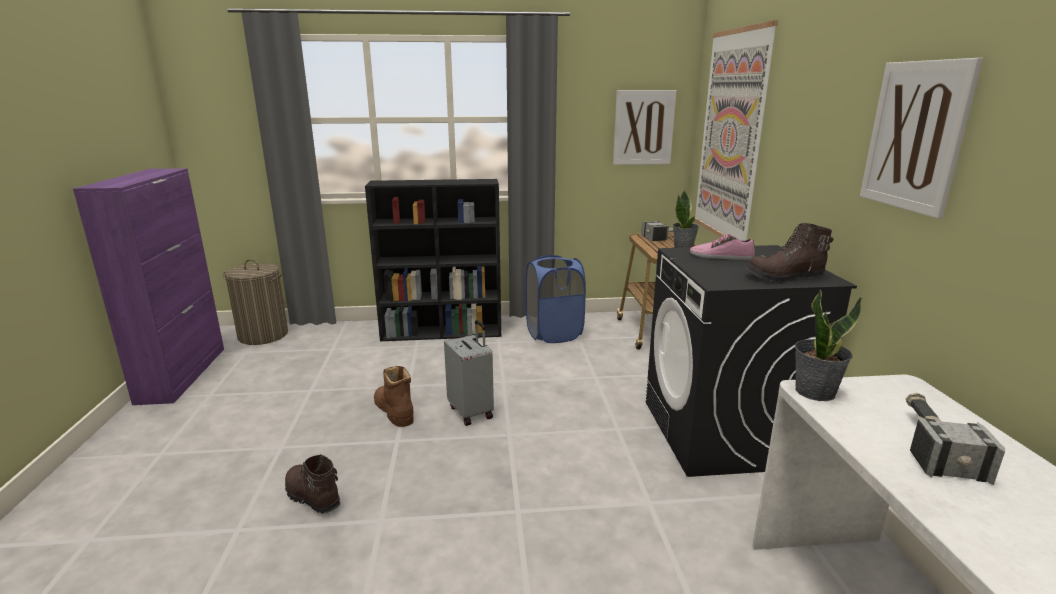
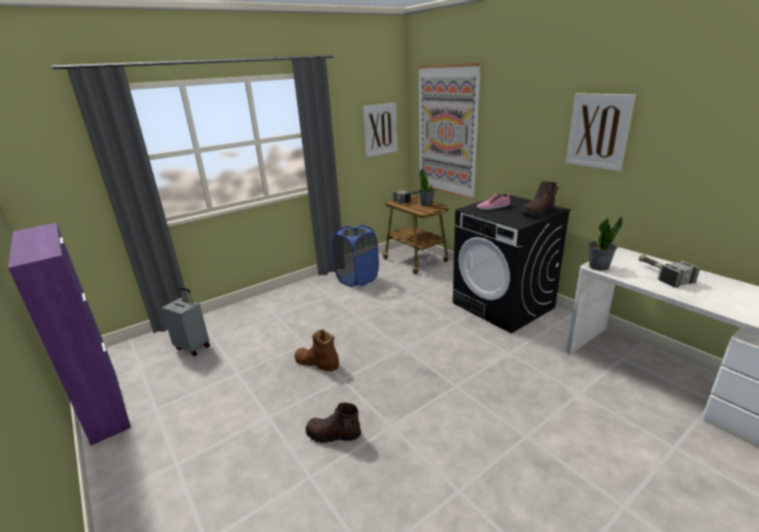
camera: 30 degrees left, 5 degrees up
(263, 335) = (137, 350): laundry basket -> none
(443, 332) = (283, 301): black bookcase -> none
(472, 412) = (366, 344): grey suitcase -> grey suitcase (193, 347)

